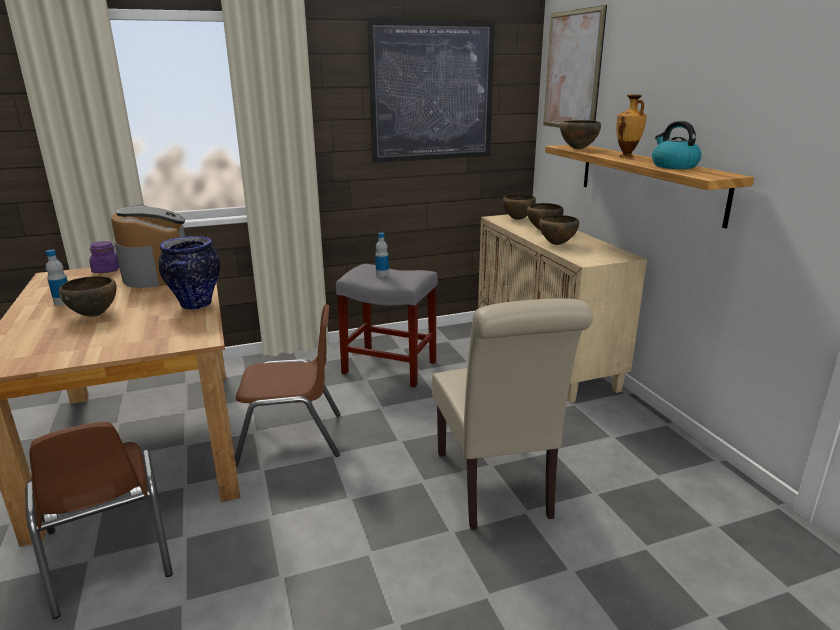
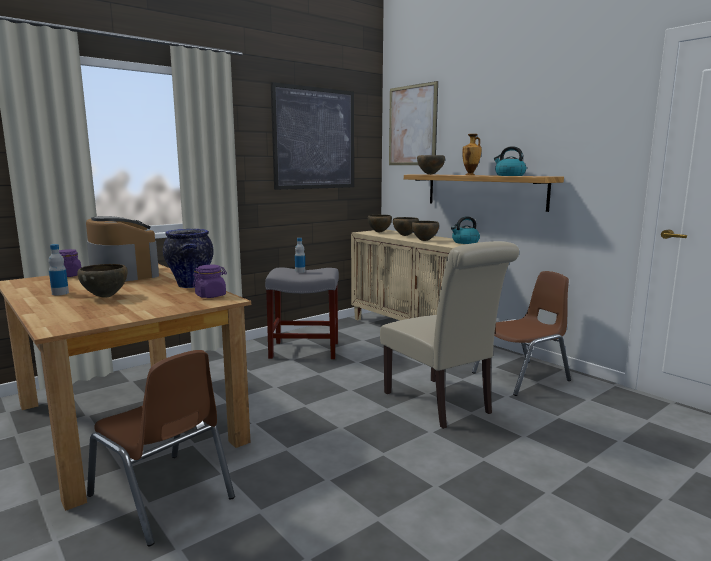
camera: 20 degrees left, 10 degrees down
(194, 328) = (211, 295): none -> purple jar
(291, 438) = (261, 401): brown chair -> brown chair (522, 377)
(610, 253) = (465, 242): none -> kettle

